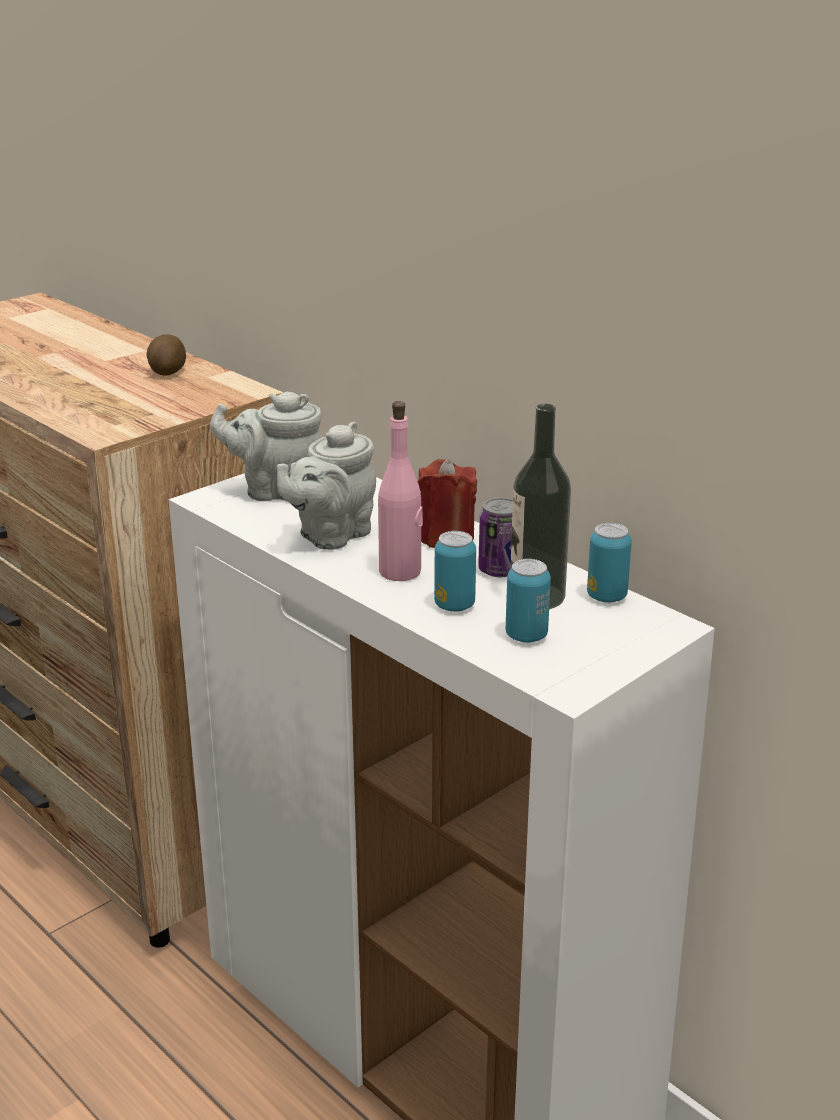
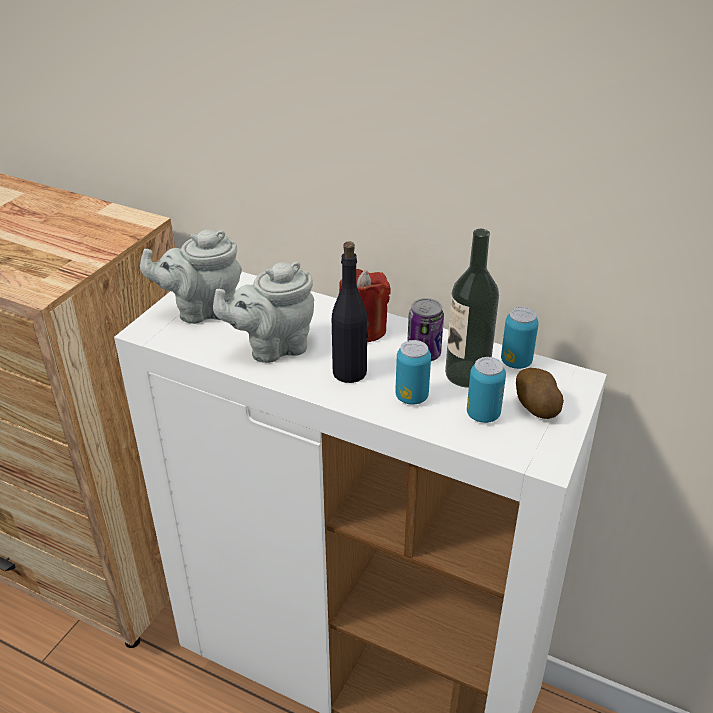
camera: 20 degrees left, 10 degrees up
(167, 370) = (57, 211): potato -> potato (535, 406)
(330, 535) = (273, 347): grey teapot -> grey teapot turned 45 degrees clockwise
(400, 572) = (350, 372): pink bottle -> black bottle

